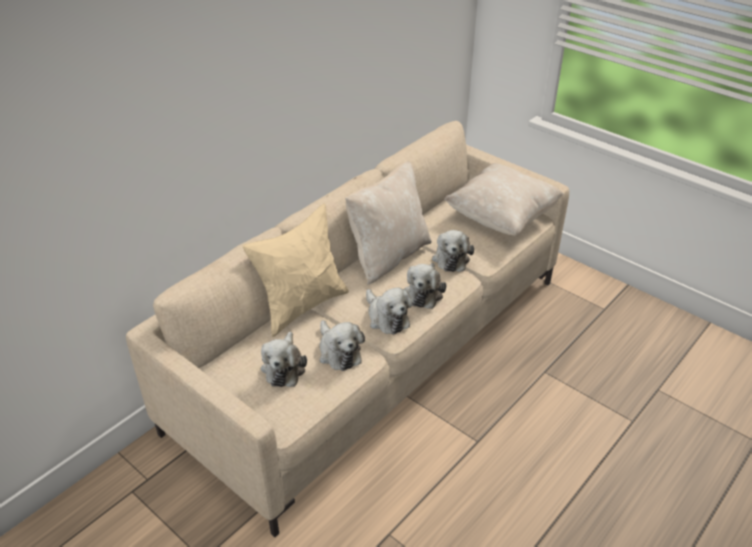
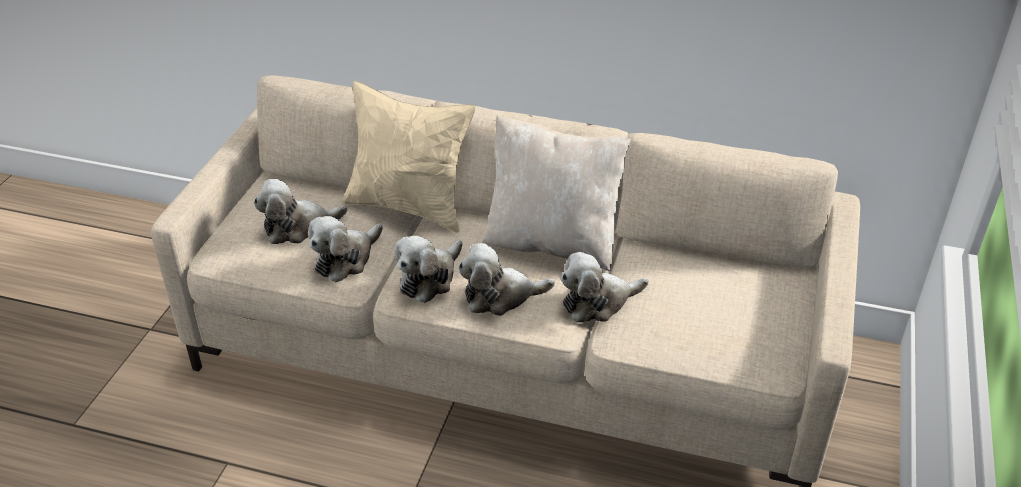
camera: 65 degrees right, 0 degrees up
(501, 218) = (737, 327): beige pillow -> none

